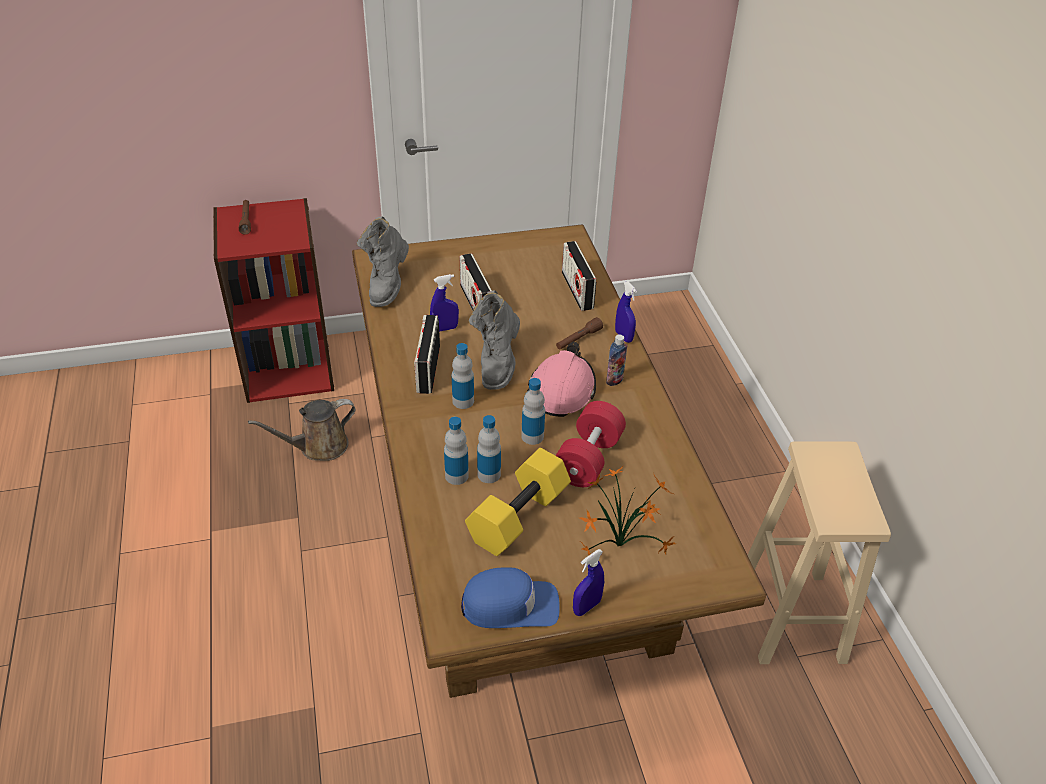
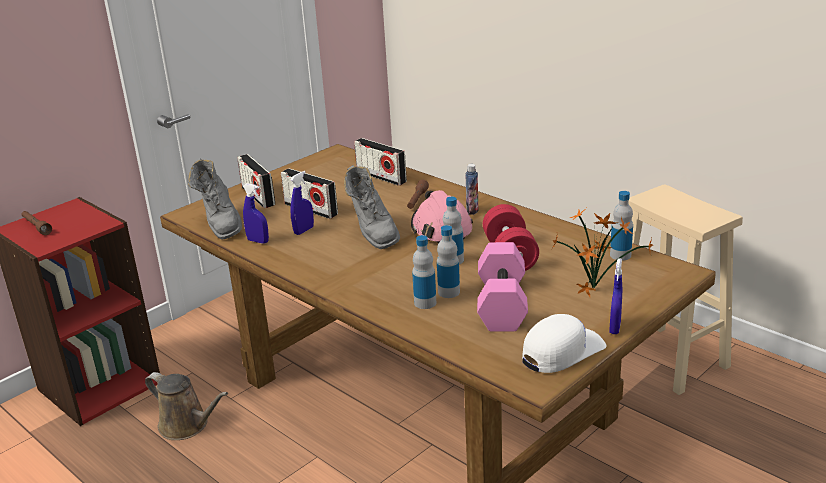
camera: 30 degrees left, 15 degrees down
(318, 447) = (187, 425): brown watering can -> brown watering can turned 90 degrees counterclockwise
(428, 369) = (321, 256): radio -> radio (258, 196)
(463, 401) = (374, 262): bottle -> bottle (620, 255)
(510, 605) = (562, 351): blue cap -> white cap
(517, 515) = (500, 304): yellow dumbbell -> pink dumbbell
(623, 336) = (448, 187): blue spray bottle -> blue spray bottle (258, 241)

